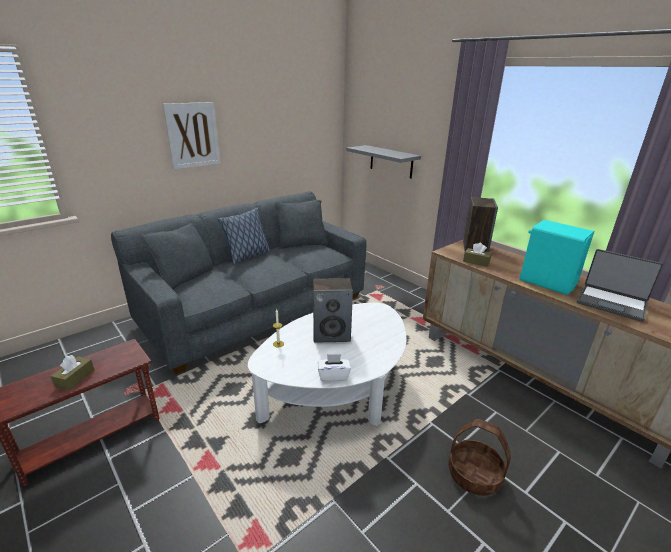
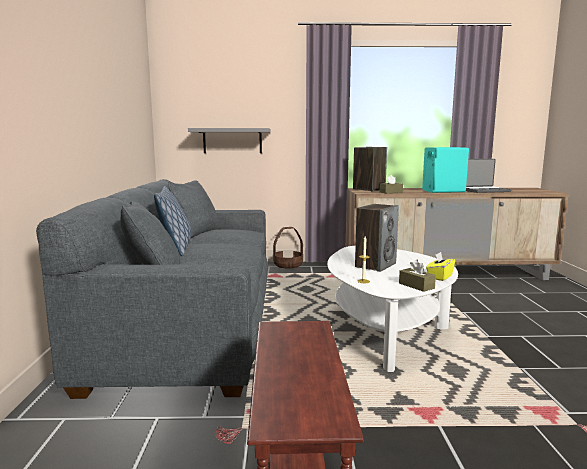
camera: 50 degrees left, 15 degrees down
(75, 378) = (310, 362): brown tissue box -> brown tissue box (416, 286)
(192, 135) = (69, 90): picture -> none
(333, 376) = (439, 277): white tissue box -> yellow tissue box
(474, 475) = (525, 318): basket -> basket (288, 265)

